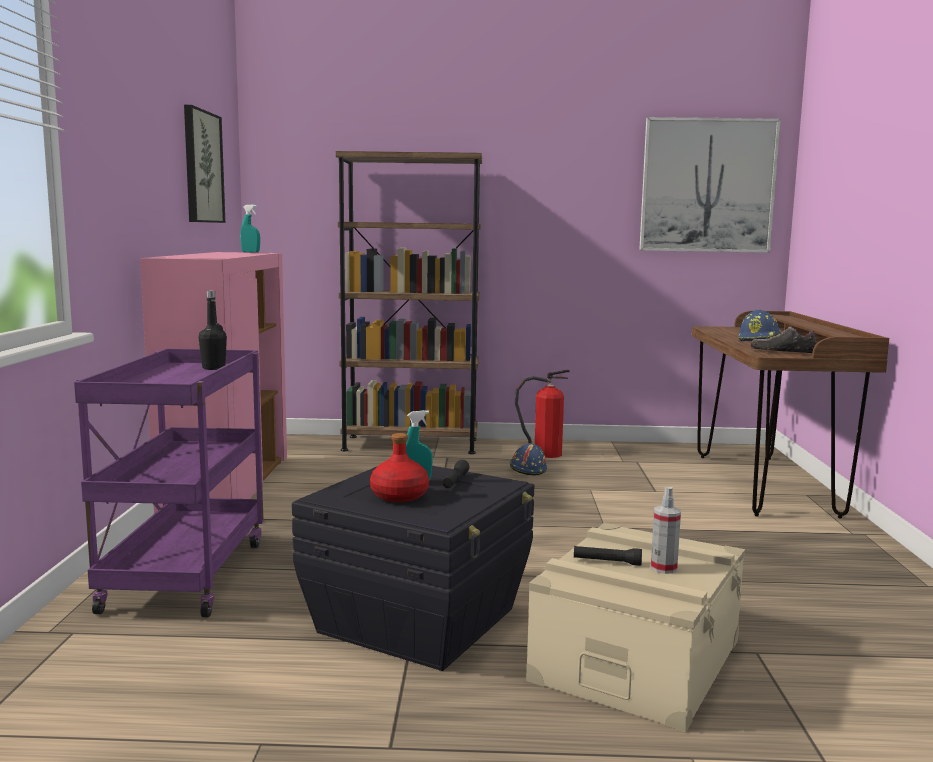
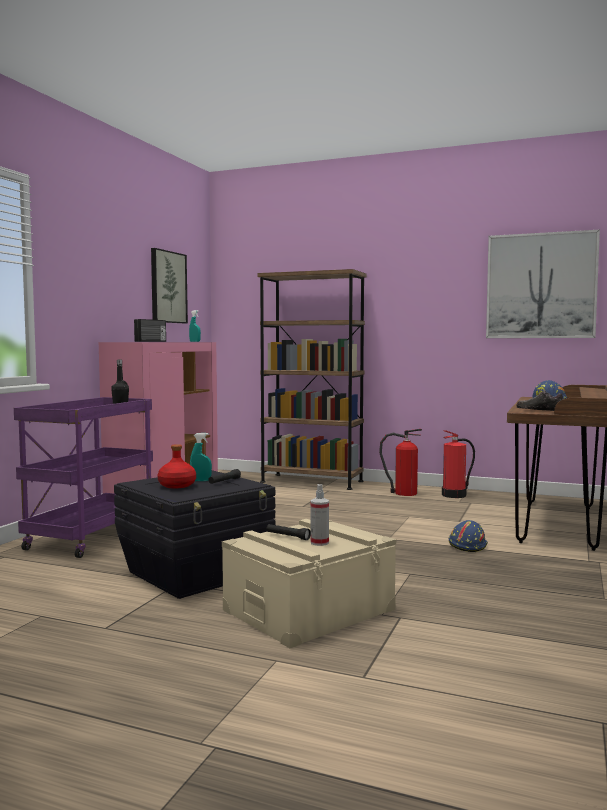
camera: 20 degrees right, 5 degrees down
(221, 256) = (151, 341): none -> radio
(528, 469) = (378, 501): blue hard hat -> blue hard hat (467, 545)
(607, 452) = (455, 495): none -> fire extinguisher

